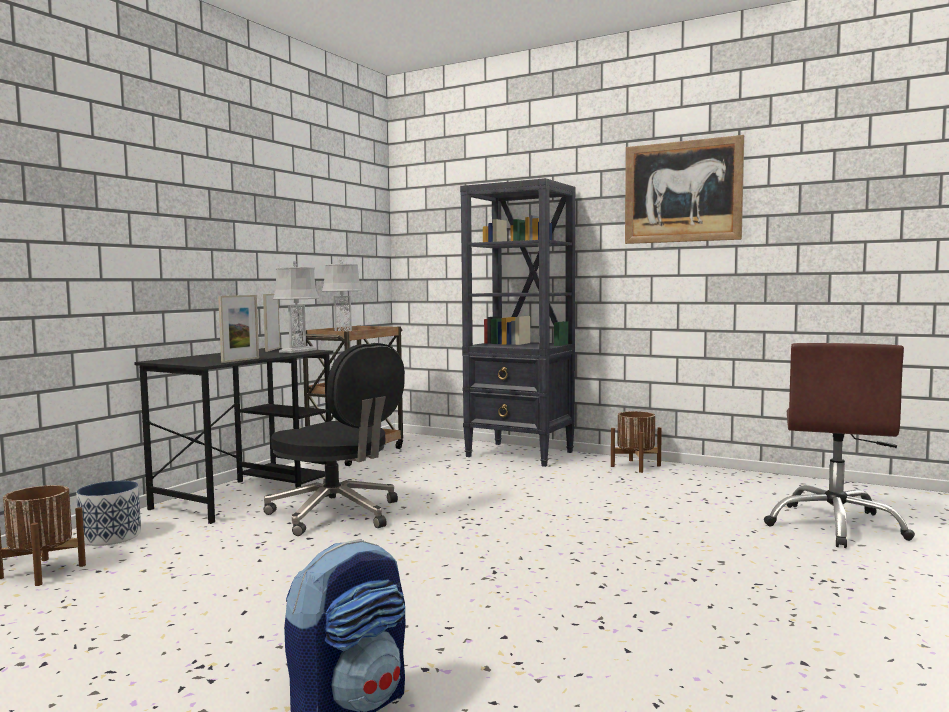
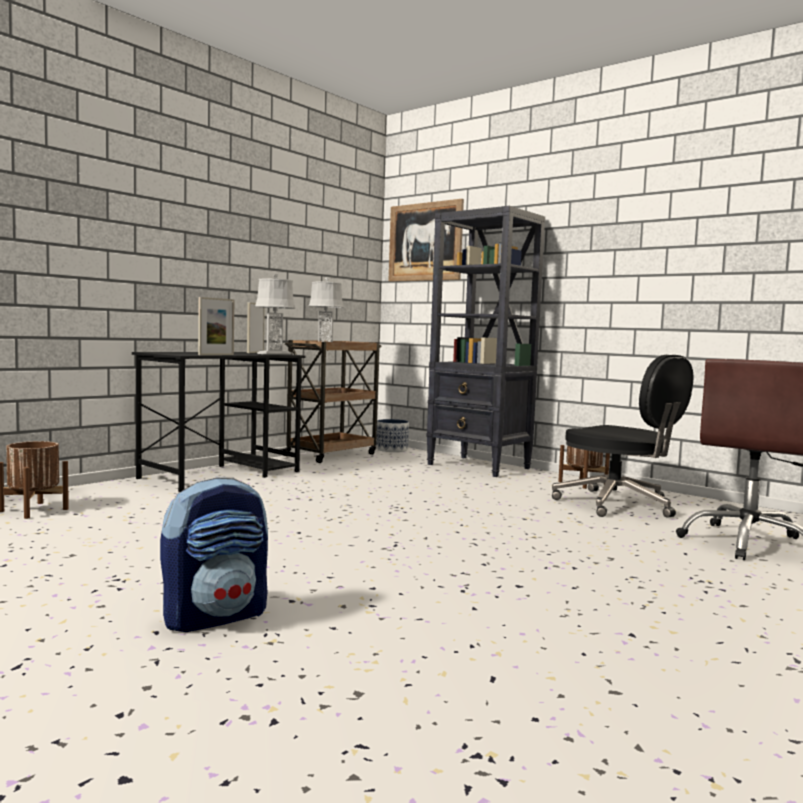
camera: 10 degrees right, 0 degrees up
(111, 536) = (97, 493): planter -> planter (392, 449)
(337, 514) = (287, 494): black office chair -> black office chair (617, 505)
(682, 192) = (644, 221): picture -> picture (425, 242)

